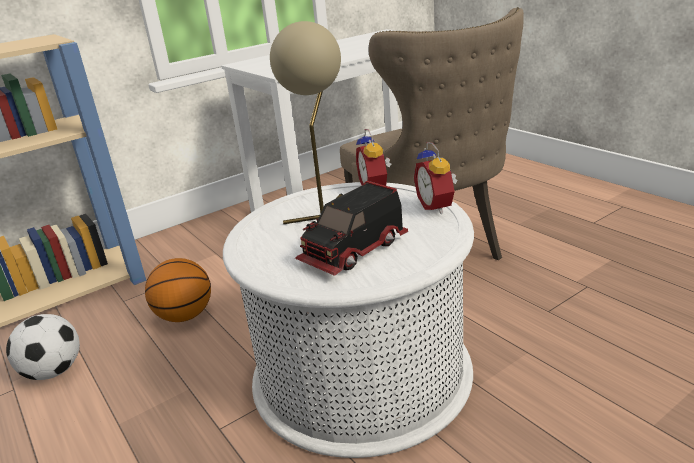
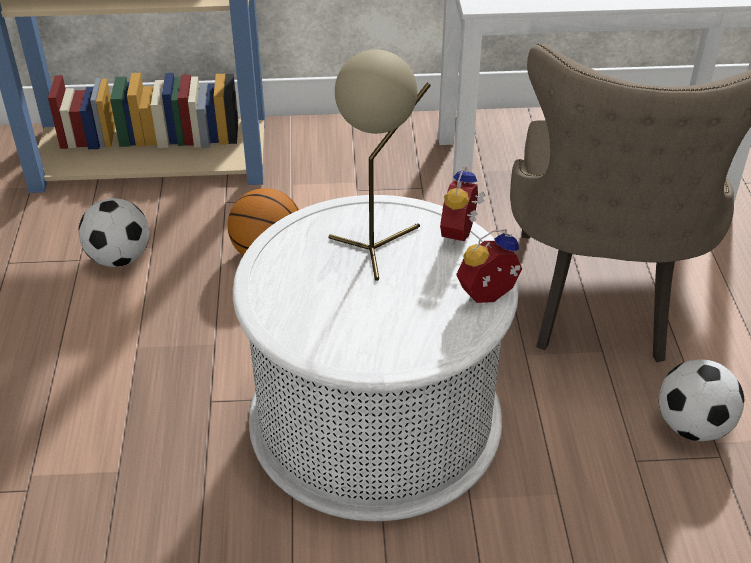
camera: 30 degrees right, 15 degrees up
(355, 251) = (352, 314): toy truck -> none
(437, 206) = (489, 297): alarm clock -> alarm clock turned 45 degrees clockwise
(555, 279) = (693, 426): none -> football

